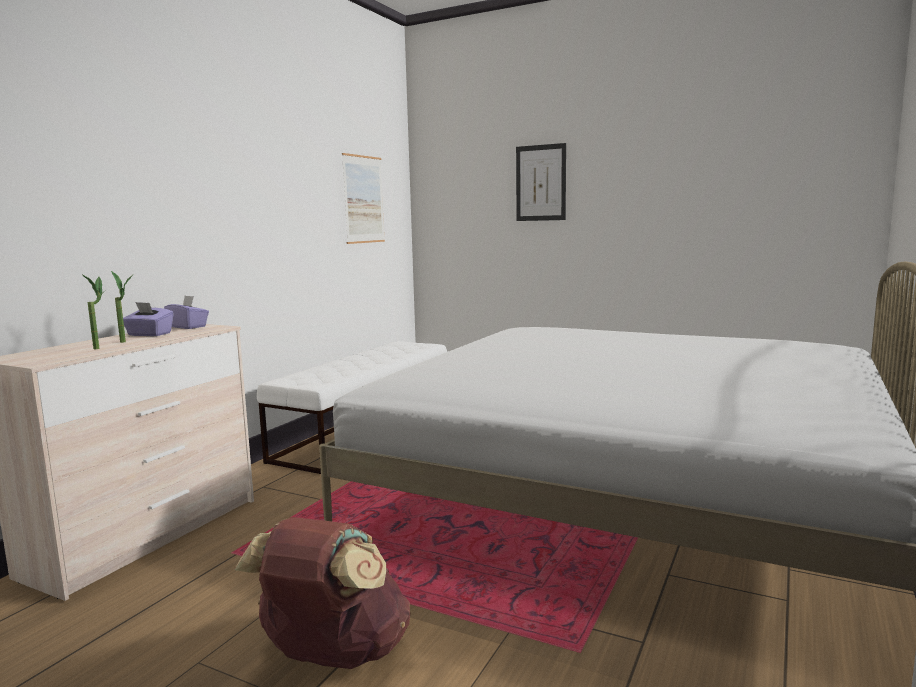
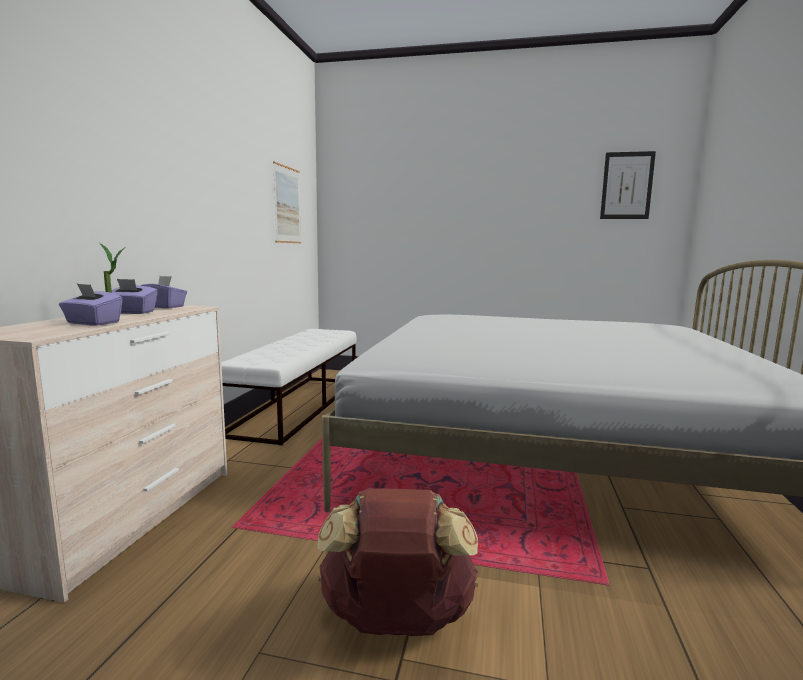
camera: 15 degrees left, 0 degrees up
(101, 347) = (92, 323): potted plant -> purple tissue box
(540, 183) = (431, 201): picture -> picture (627, 185)

